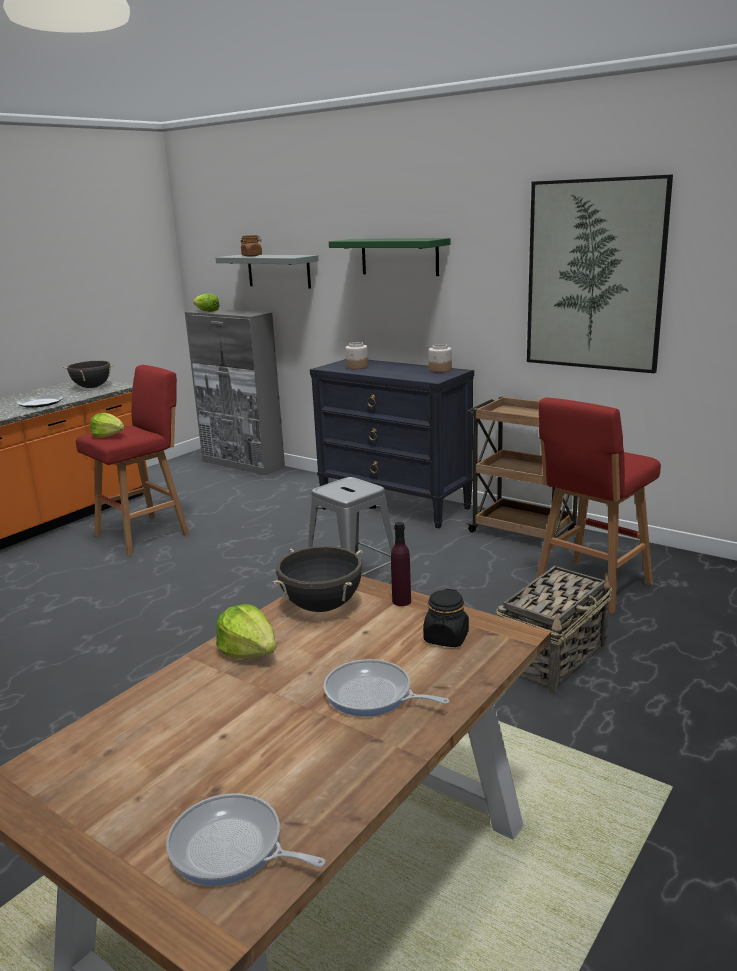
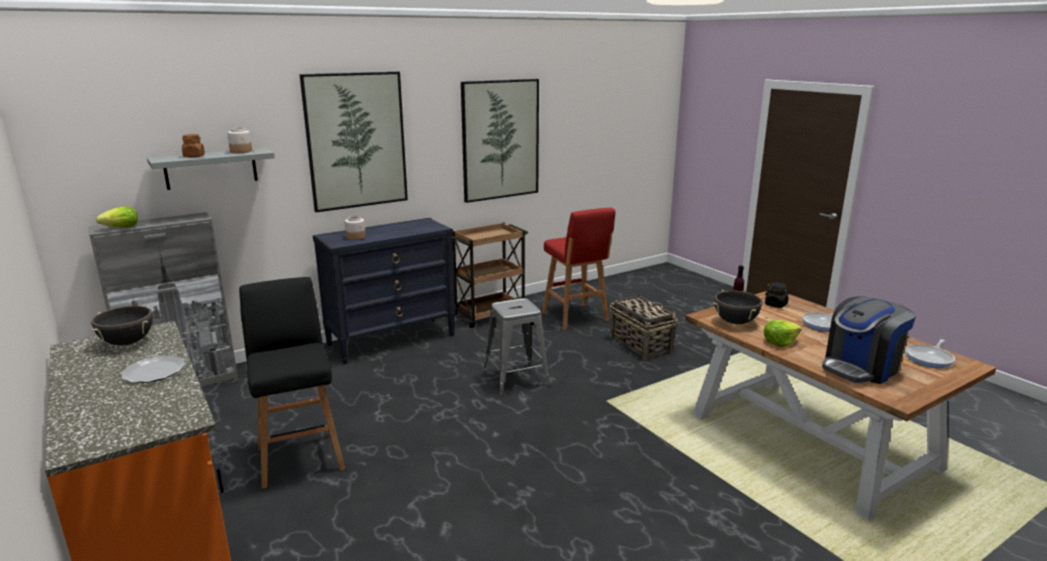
camera: 70 degrees left, 0 degrees up
(108, 435) = (291, 361): lettuce -> none
(145, 534) = (300, 456): red stool -> black stool
(154, 741) = (861, 368): none -> coffee machine
(399, 256) = (356, 141): green shelf -> picture
(440, 370) = (414, 223): jar -> jar (241, 151)

